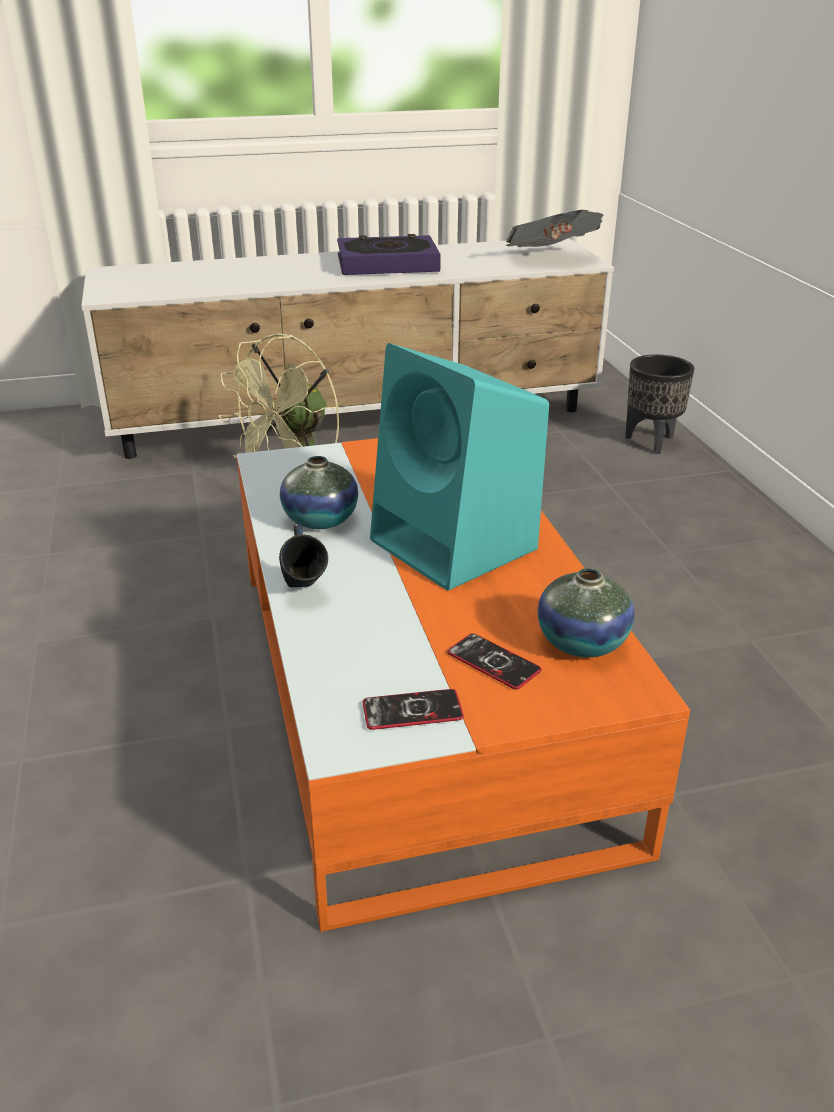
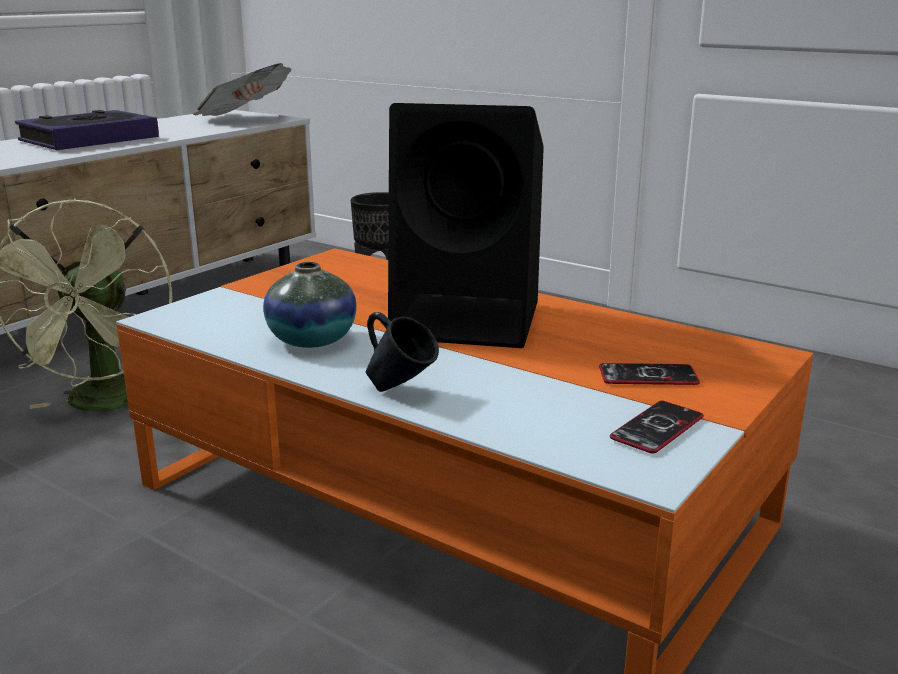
camera: 40 degrees left, 10 degrees down
(457, 546) = (471, 320): turquoise speaker -> black speaker
(582, 642) = (679, 343): vase -> none

